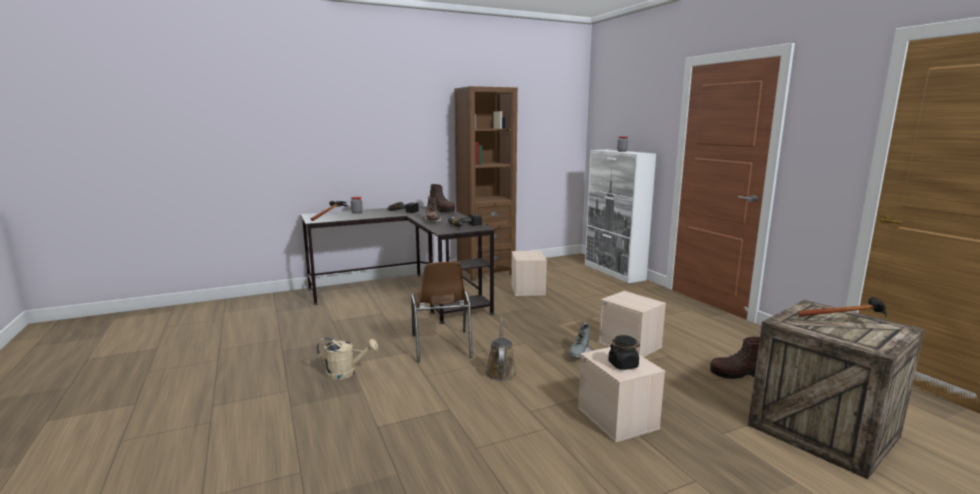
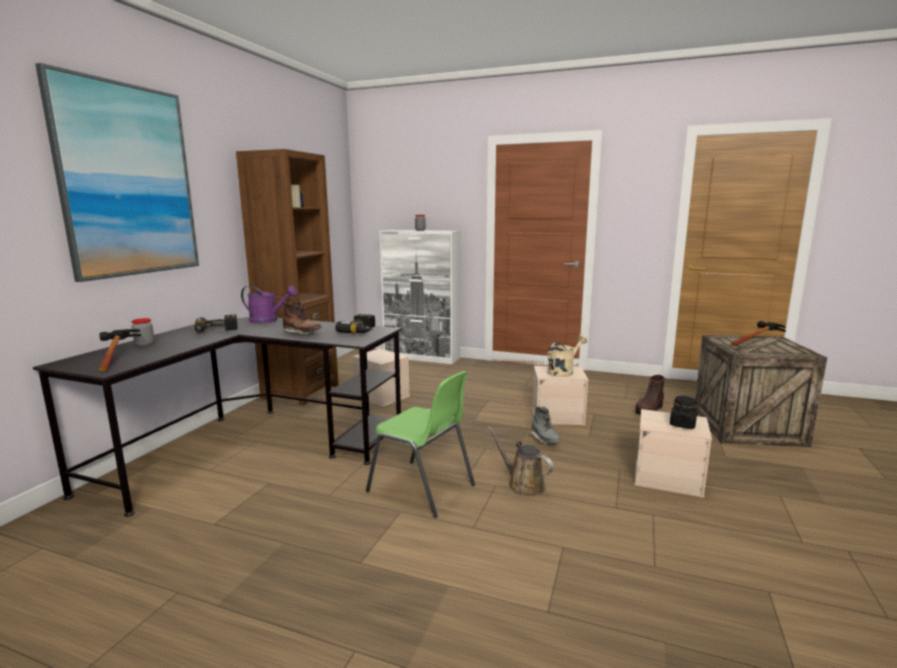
camera: 45 degrees left, 0 degrees up
(346, 373) = (383, 577): beige watering can -> beige watering can (563, 372)
(368, 113) = (128, 181): none -> picture
(441, 347) = (422, 489): brown chair -> green chair
(442, 211) = (268, 320): brown boot -> purple watering can

